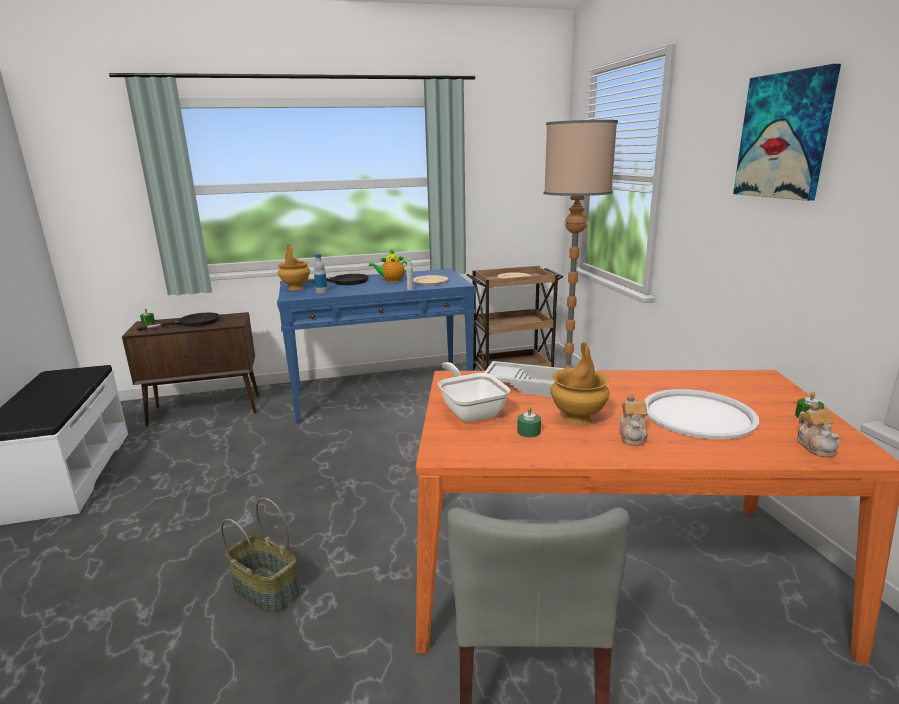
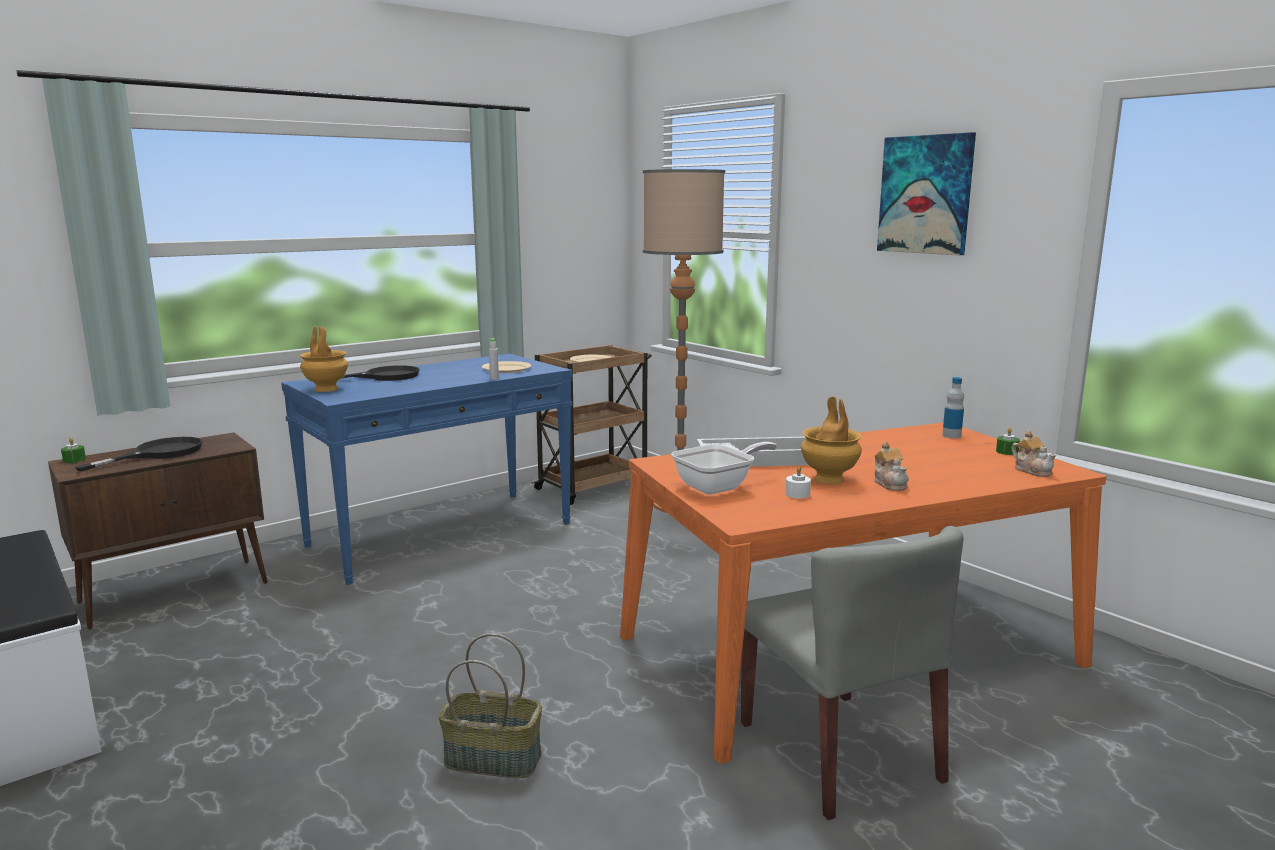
camera: 25 degrees left, 5 degrees down
(321, 292) = (374, 390): bottle -> bottle (951, 435)
(391, 281) = (452, 371): teapot -> none
(470, 411) = (719, 487): frying pan -> frying pan turned 105 degrees clockwise
(528, 431) = (797, 494): green candle -> white candle
(698, 415) = (924, 462): white tray -> none

